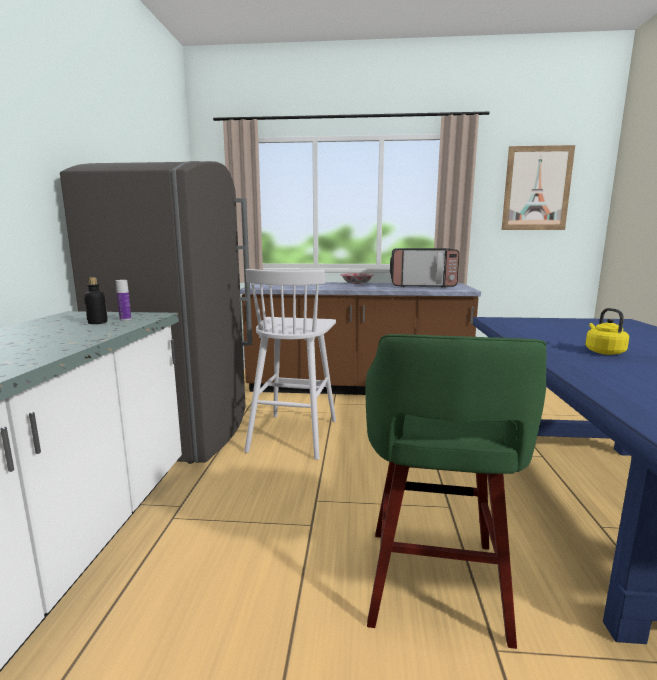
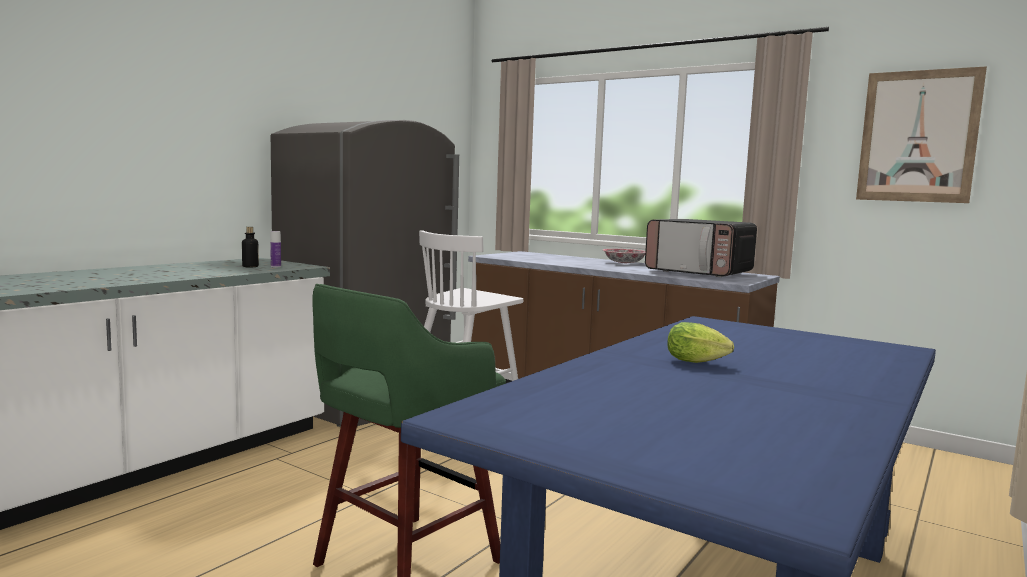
camera: 30 degrees right, 5 degrees down
(603, 352) = (699, 362): yellow kettle -> lettuce

